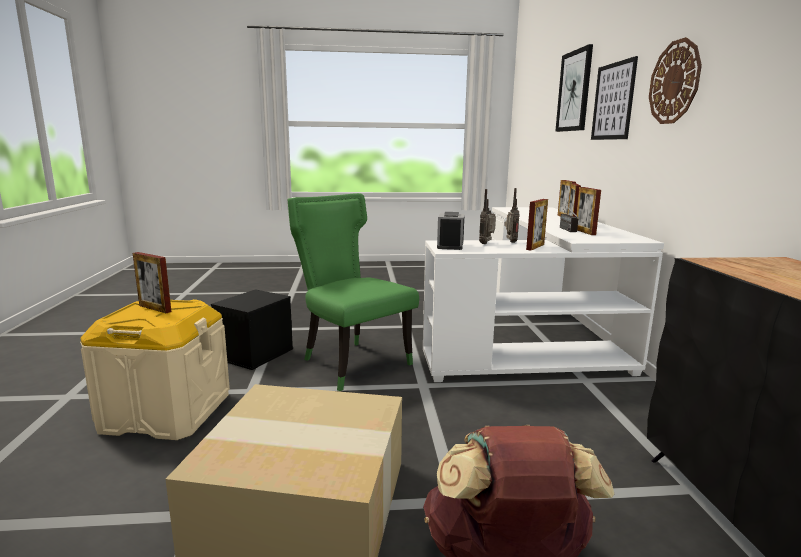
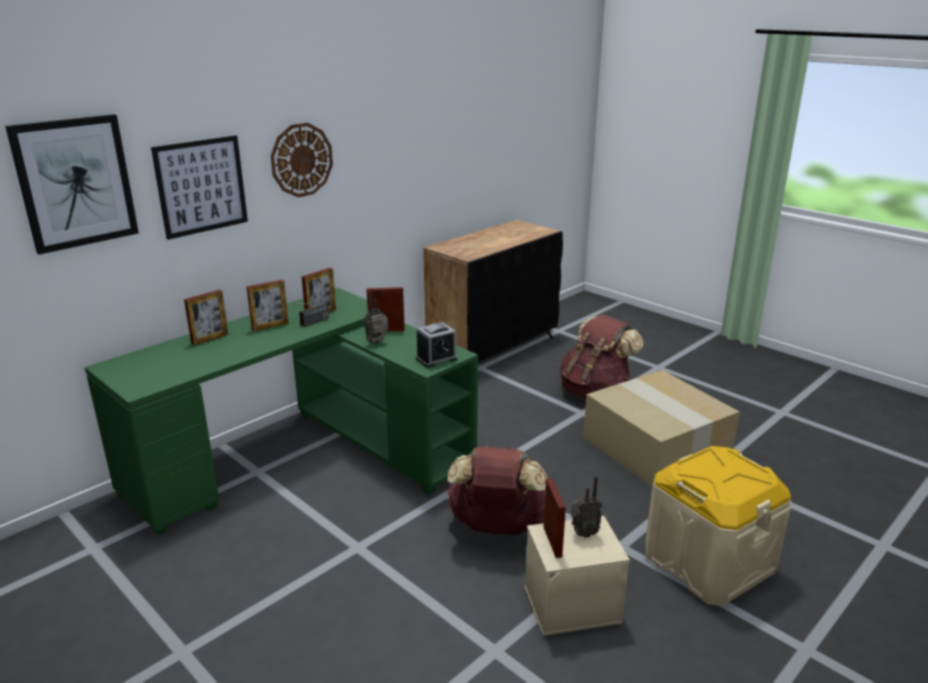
camera: 130 degrees left, 10 degrees up
(155, 308) = (721, 477): picture frame -> picture frame (552, 541)
(255, 354) = (572, 603): black storage box -> beige storage box
(351, 362) = (497, 527): green chair -> brown backpack
(487, 243) = (400, 349): radio -> radio (583, 533)
(535, 338) = (304, 456): white desk -> green desk

